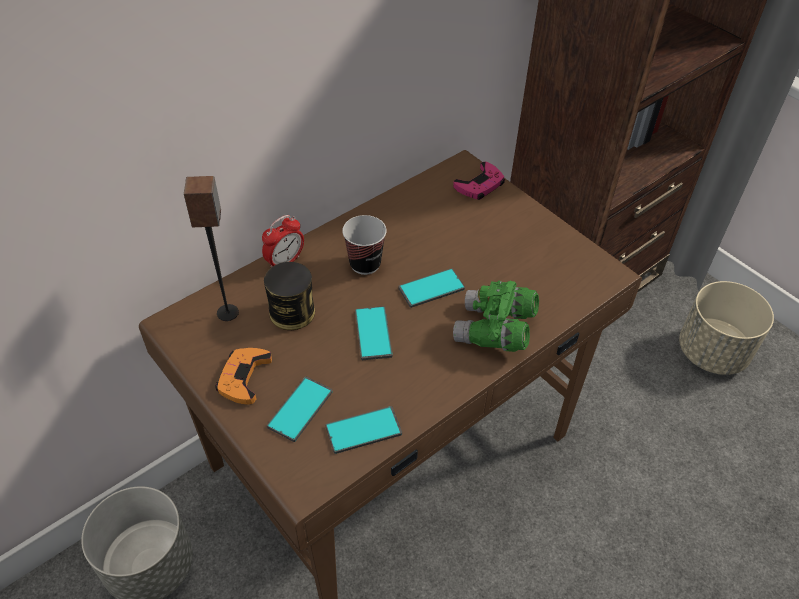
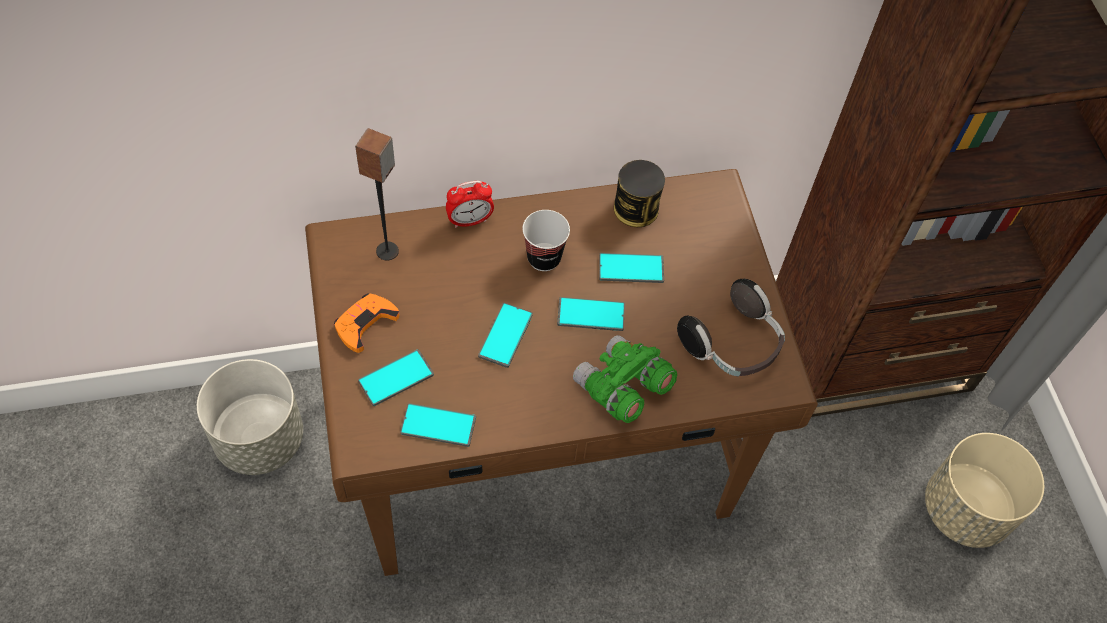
camera: 25 degrees right, 10 degrees up
(292, 312) = (444, 278): can -> can (636, 209)
(438, 243) = (631, 268): none -> phone
(480, 185) = (720, 219): pink game controller -> none
(553, 263) = (732, 345): none -> headphones

